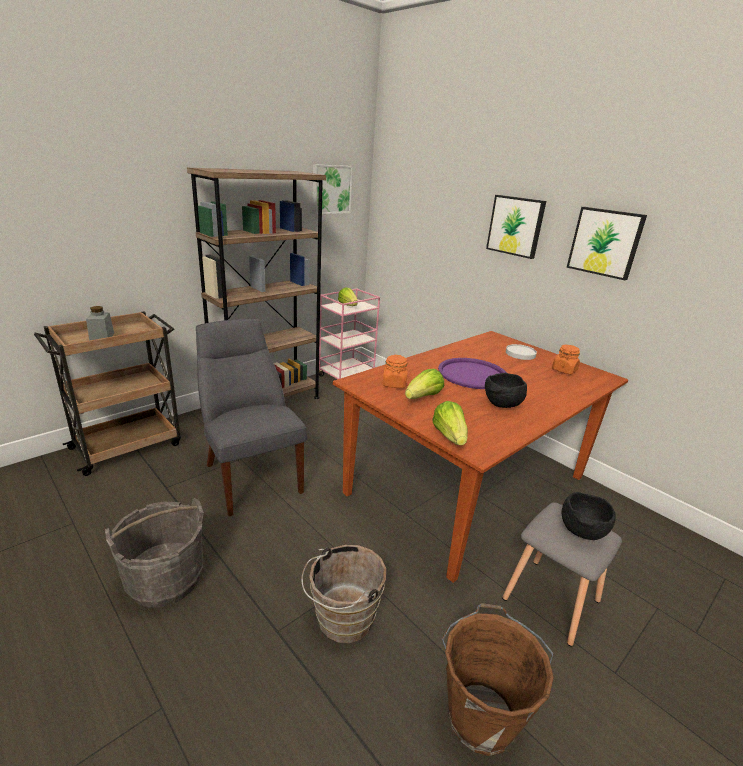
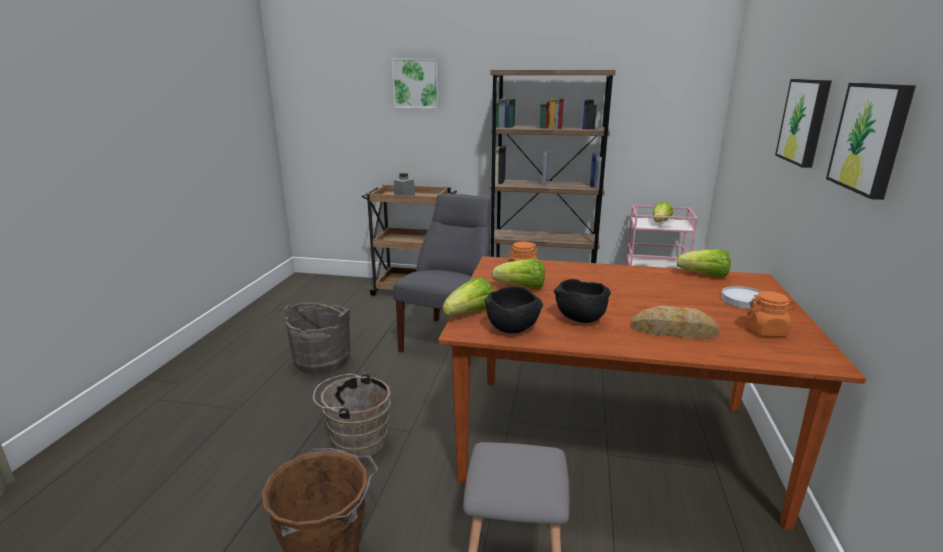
camera: 55 degrees right, 5 degrees down
(330, 189) = (663, 89): picture -> picture (416, 83)
(472, 374) = (620, 292): purple tray -> none
(475, 343) = (704, 276): none -> lettuce
(543, 389) = (673, 330): none -> bread
(582, 531) = (523, 474): black bowl -> black bowl (513, 329)

